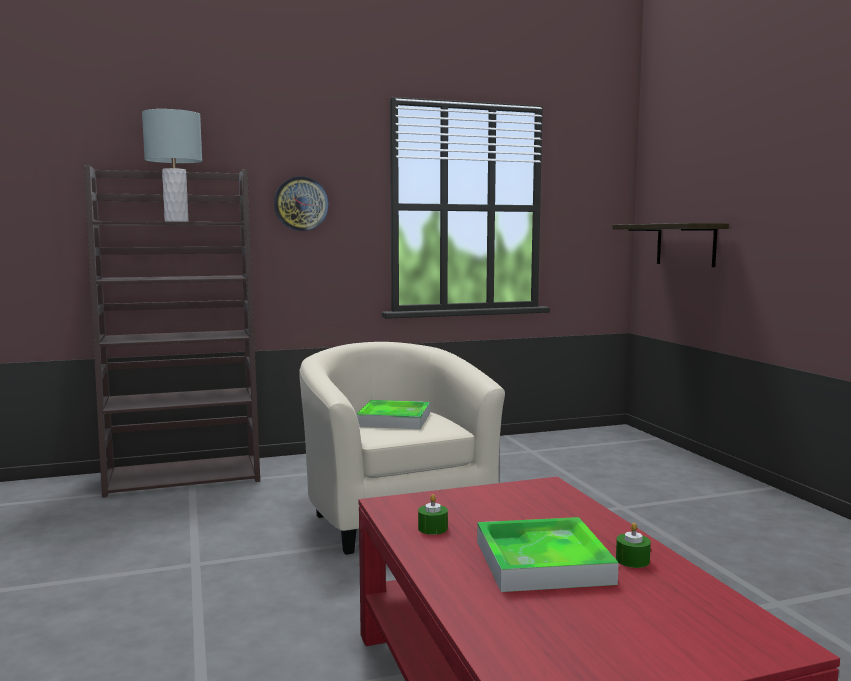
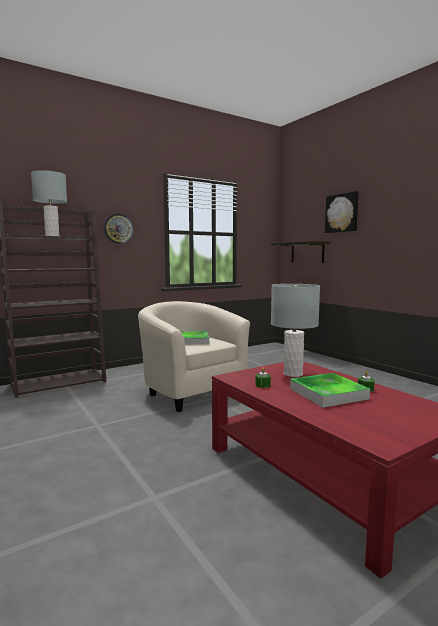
camera: 15 degrees left, 0 degrees up
(516, 510) = (293, 374): none -> grey table lamp
(752, 163) = (342, 213): none -> picture

